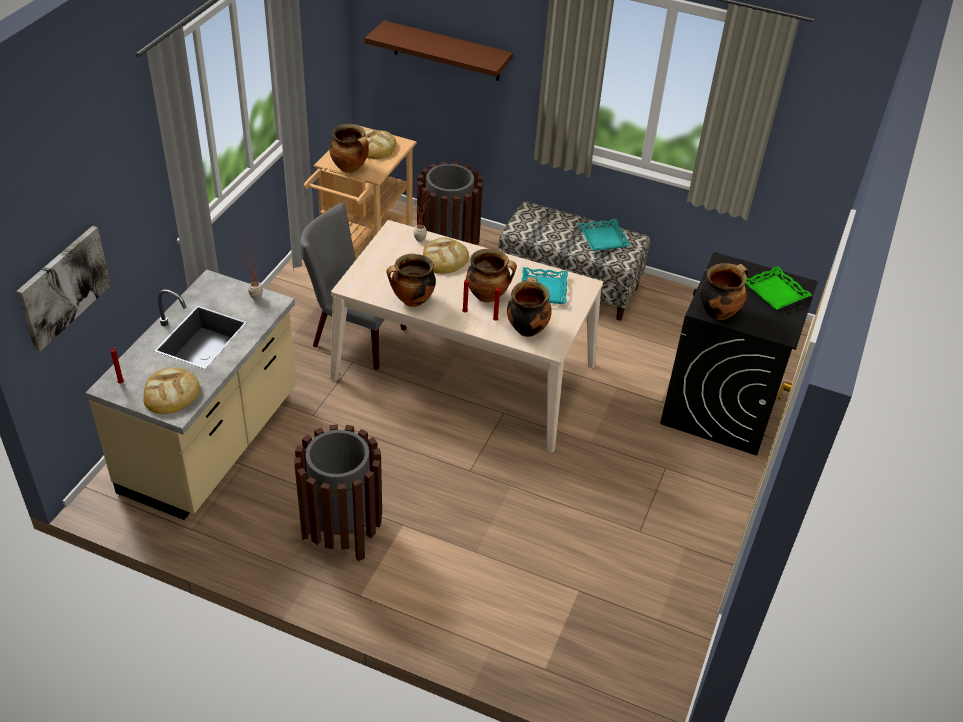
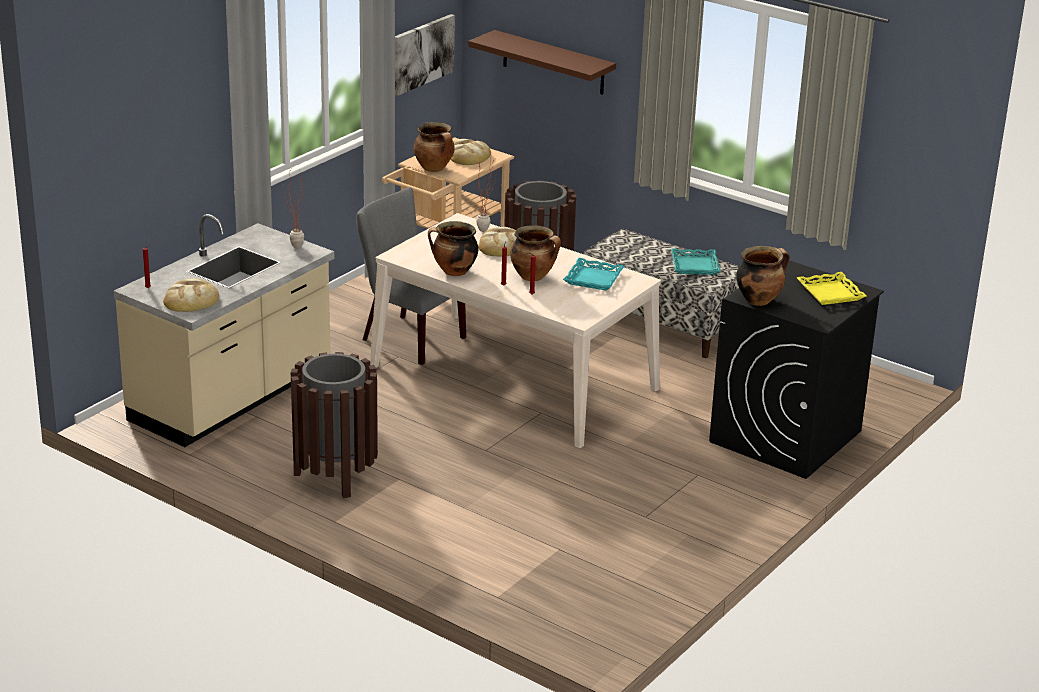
camera: 15 degrees right, 15 degrees down
(63, 287) = (113, 186): picture -> picture (422, 53)
(527, 328) = (561, 303): cooking pot -> none
(776, 292) = (831, 293): green tray -> yellow tray

